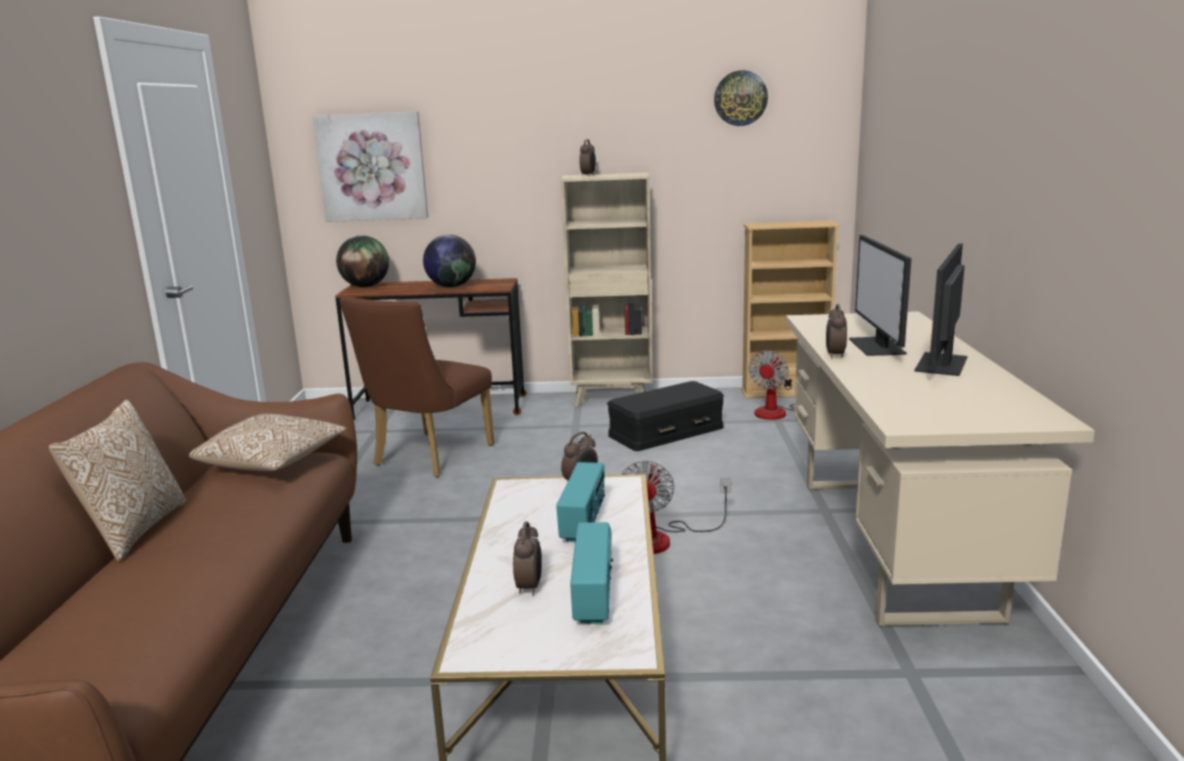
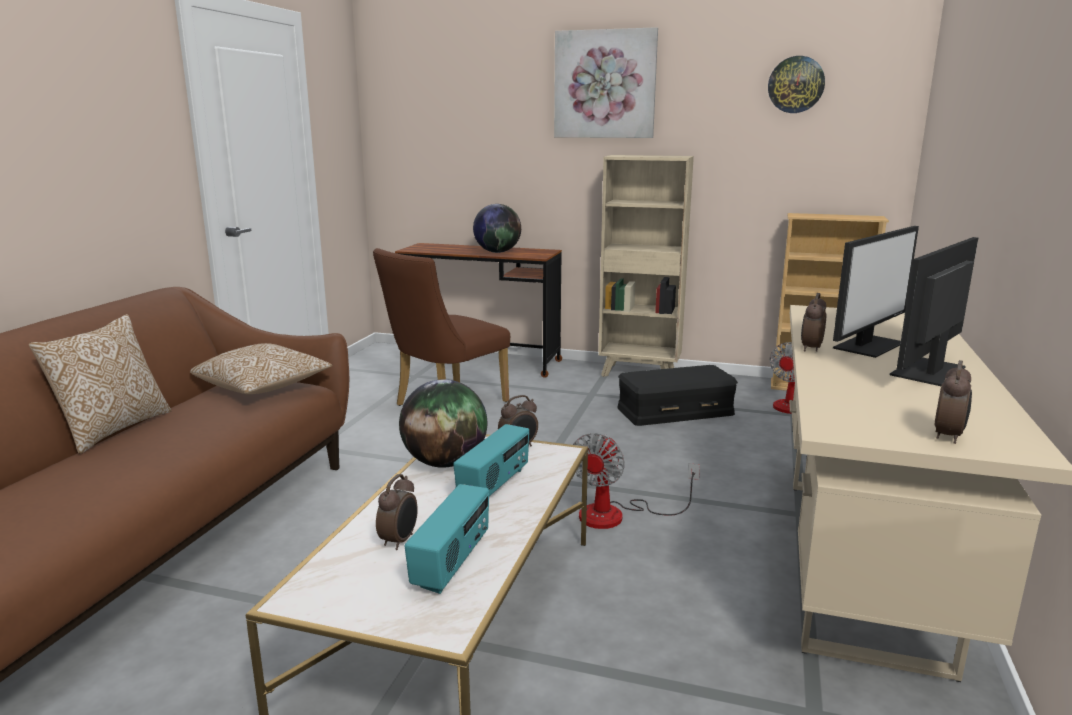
camera: 15 degrees right, 0 degrees up
(366, 286) = (426, 246): globe -> globe (445, 463)
(372, 167) = (443, 139): picture -> picture (605, 84)
(588, 175) = (632, 155): alarm clock -> alarm clock (948, 436)
(878, 346) = (867, 345): monitor -> monitor turned 150 degrees counterclockwise

